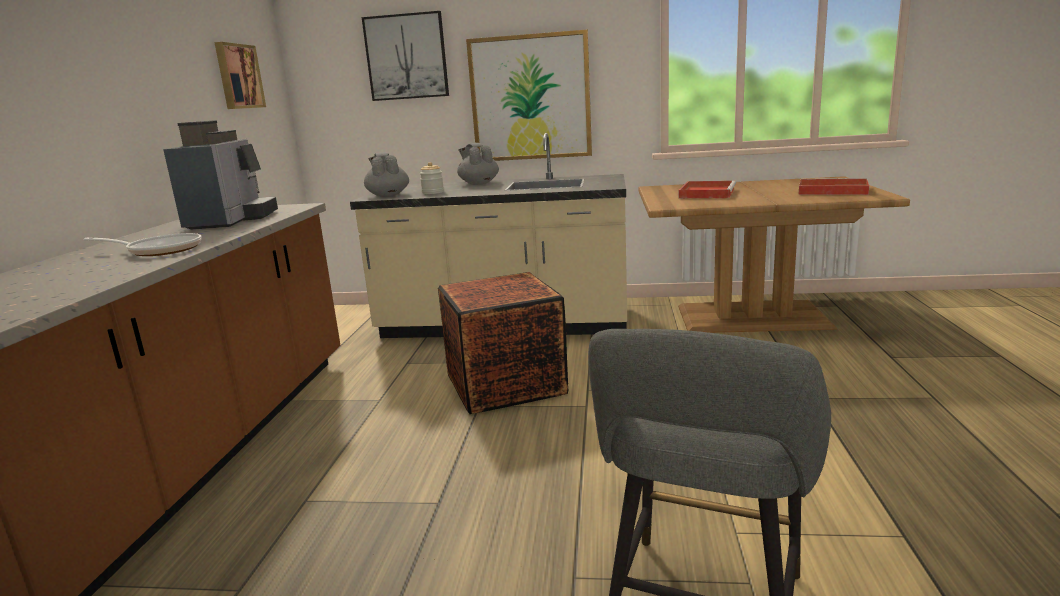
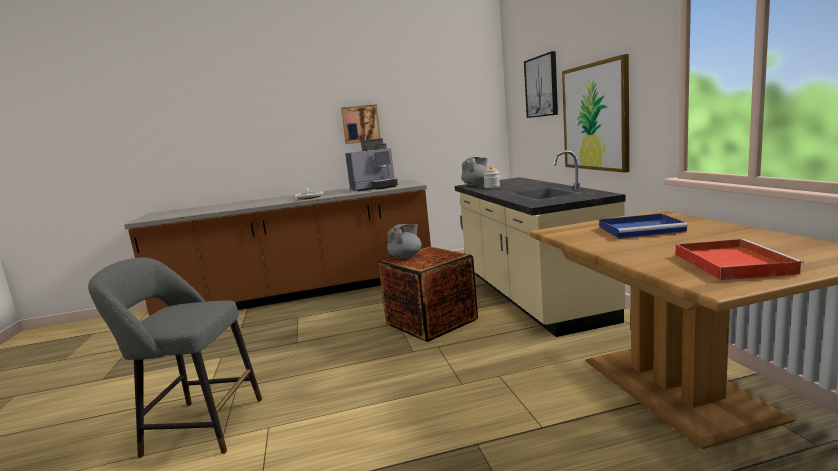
camera: 70 degrees right, 5 degrees down
(238, 76) = (450, 108): picture -> picture (360, 124)
(478, 183) = (536, 185): grey teapot -> grey teapot (406, 257)
(706, 193) = (642, 229): red tray -> blue tray

